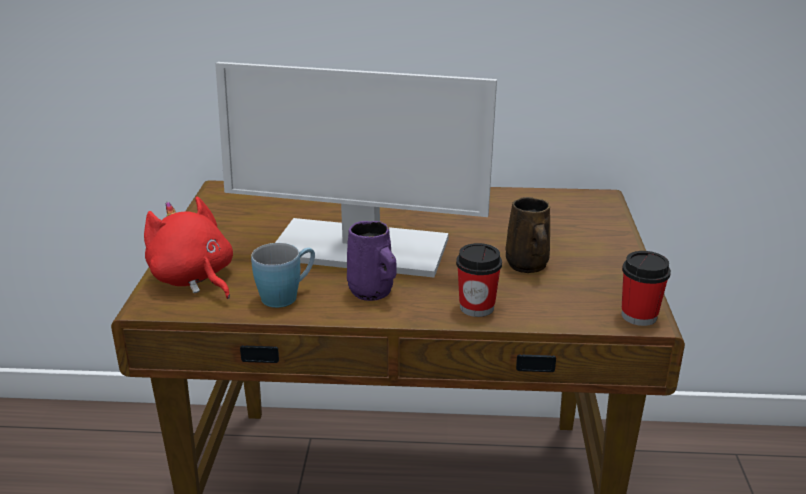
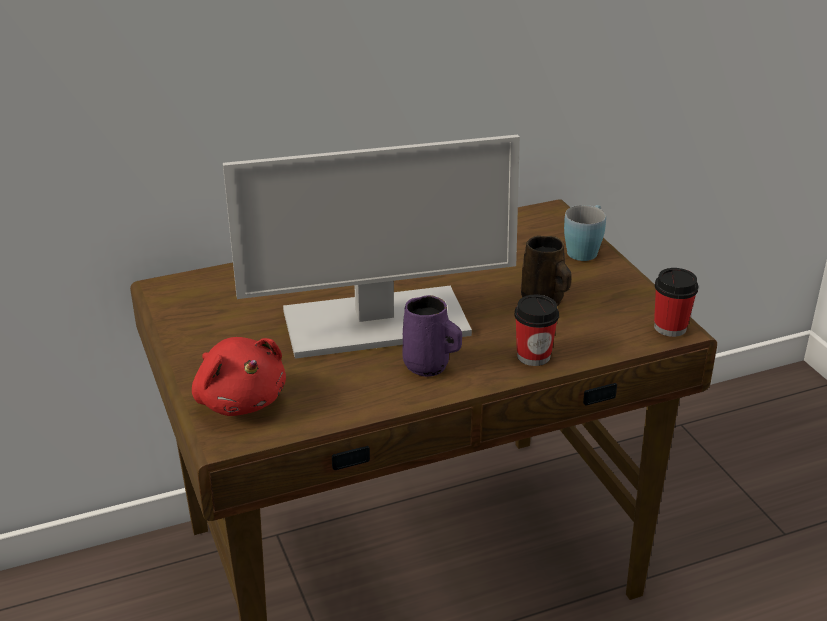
camera: 25 degrees left, 5 degrees up
(193, 279) = (239, 399): red plush toy -> red plush toy turned 150 degrees counterclockwise
(287, 295) = (351, 391): blue mug -> blue mug (585, 249)

